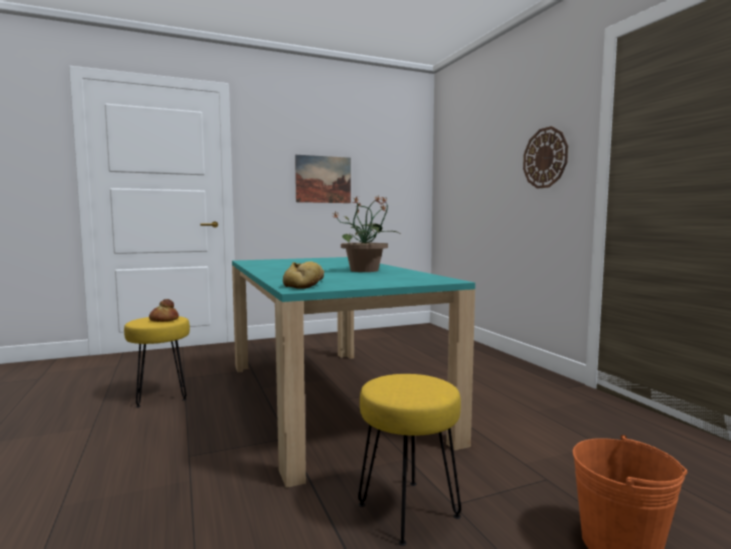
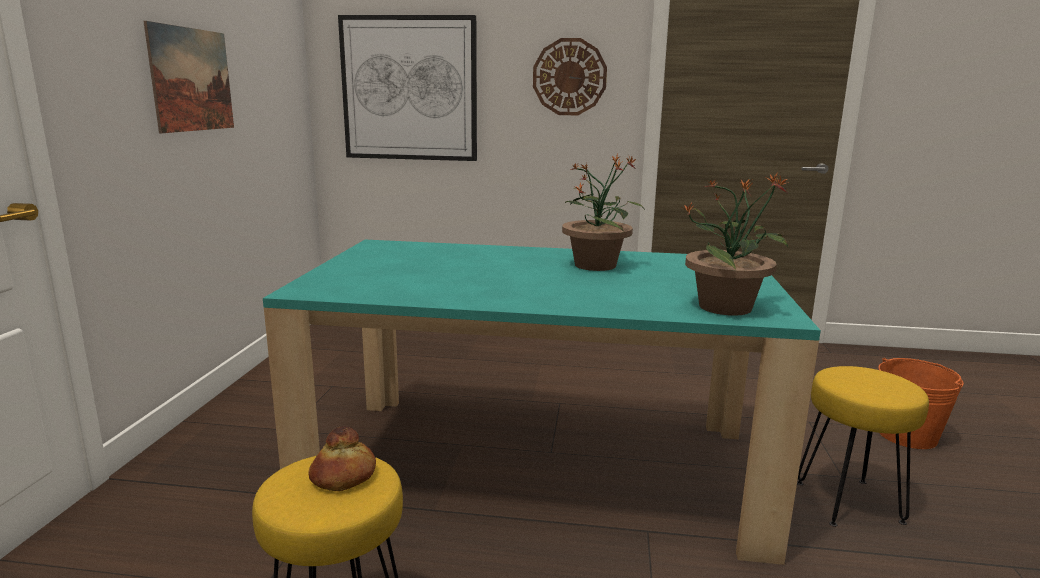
camera: 60 degrees left, 10 degrees up
(307, 284) = (727, 307): bread -> potted plant
(467, 180) = (409, 89): none -> picture

